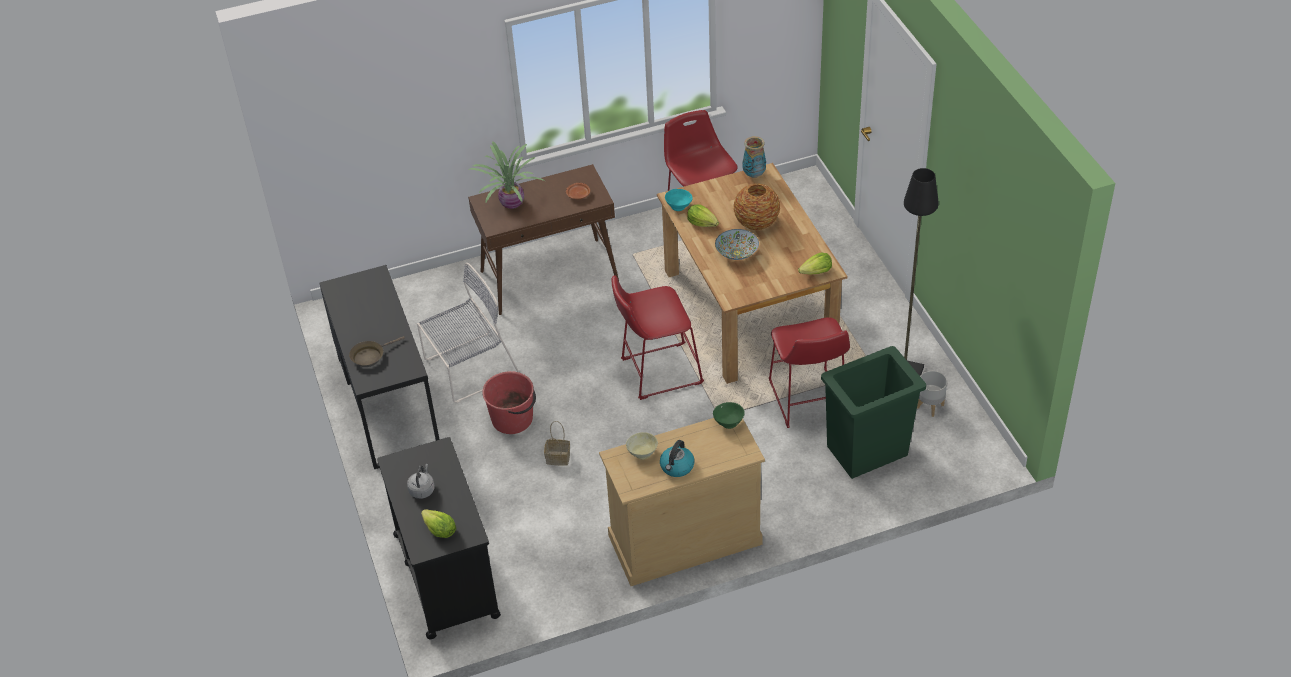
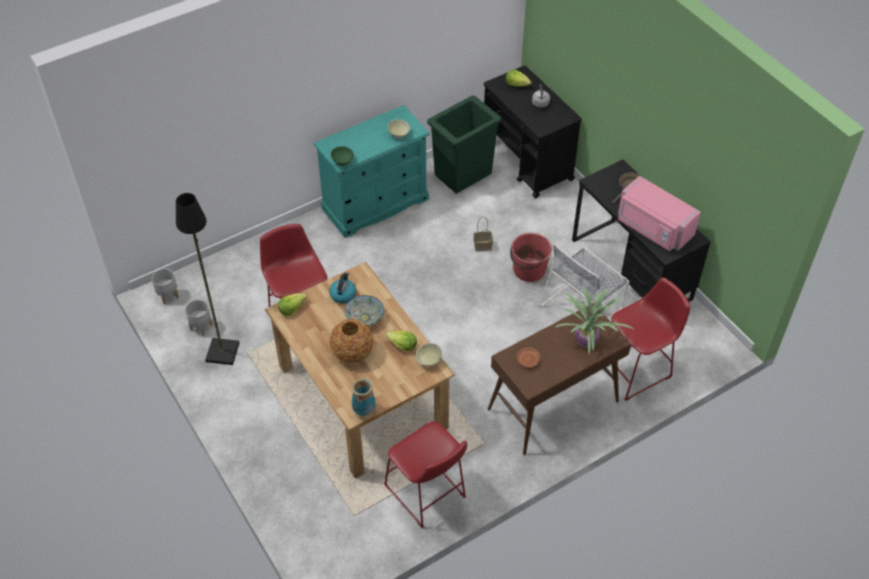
camera: 165 degrees right, 5 degrees up
(374, 304) = (653, 228): none -> pink microwave
(657, 372) = (428, 325): red stool -> red stool (637, 369)
(677, 467) = (372, 129): kettle -> kettle (343, 294)
(679, 207) = (428, 361): turquoise bowl -> beige bowl
(684, 539) = (375, 204): beige dresser -> turquoise dresser
(868, 451) = (250, 284): green trash can -> green trash can (462, 174)
(974, 450) = (168, 296): none -> grey planter

